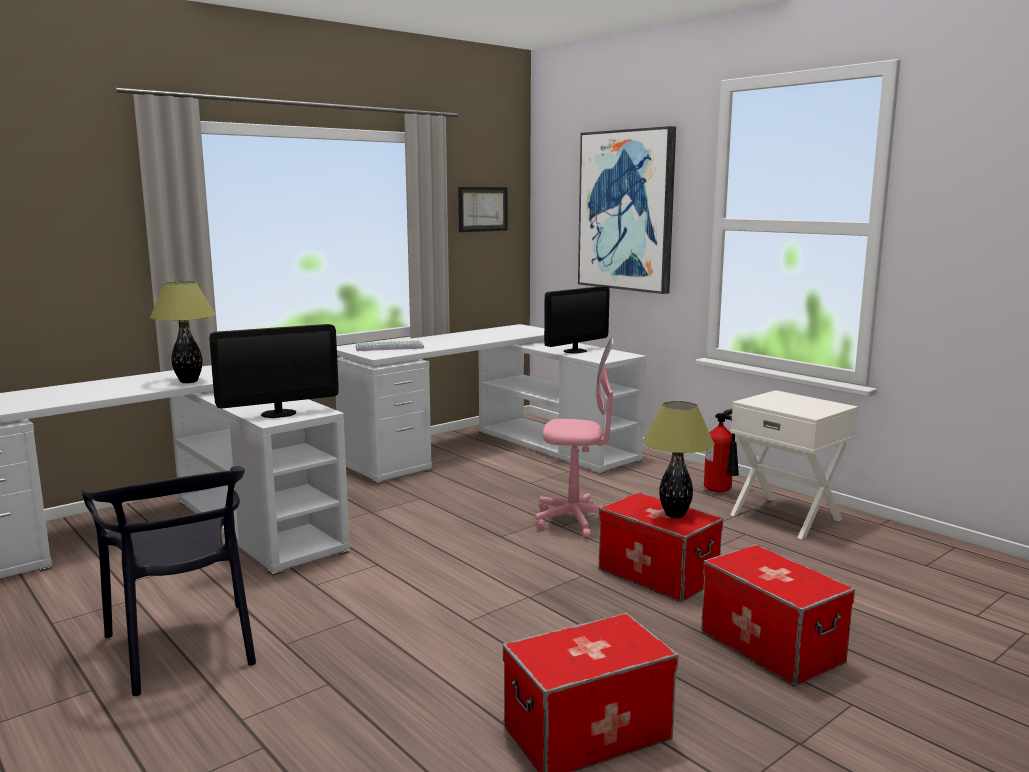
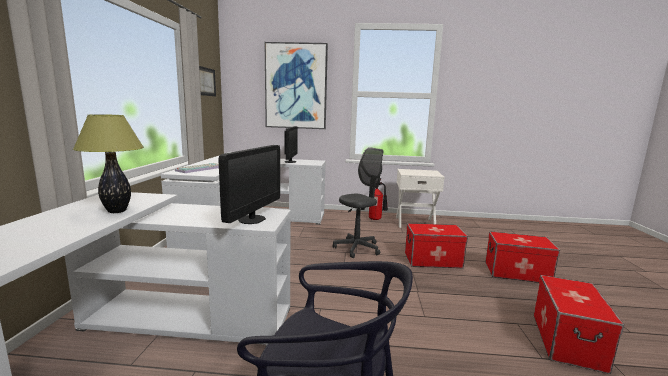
camera: 45 degrees left, 0 degrees up
(575, 521) = (357, 248): pink office chair -> grey office chair
(675, 515) = (442, 228): table lamp -> none

